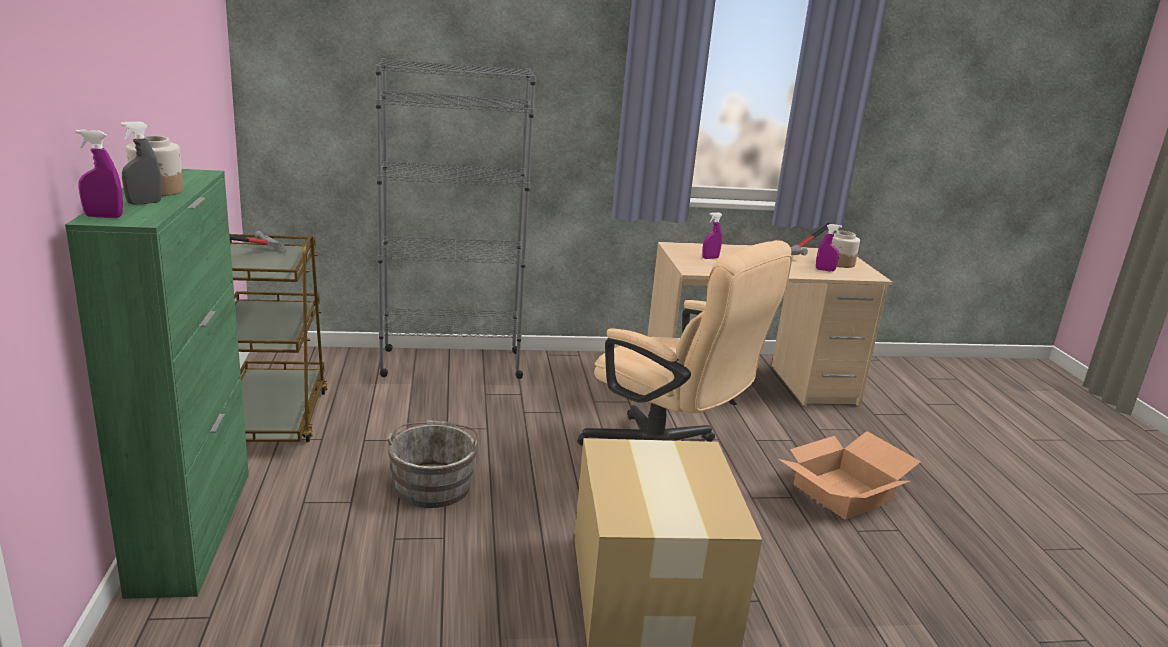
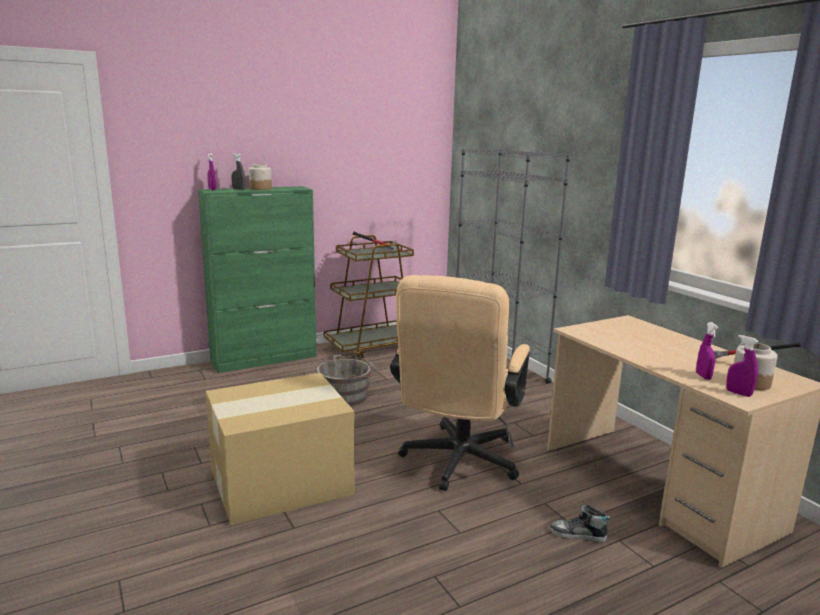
camera: 70 degrees right, 5 degrees down
(710, 258) = (623, 333): purple spray bottle -> purple spray bottle (738, 393)
(808, 443) = (578, 535): none -> shoe
(842, 494) = (496, 563): cardboard box -> none

